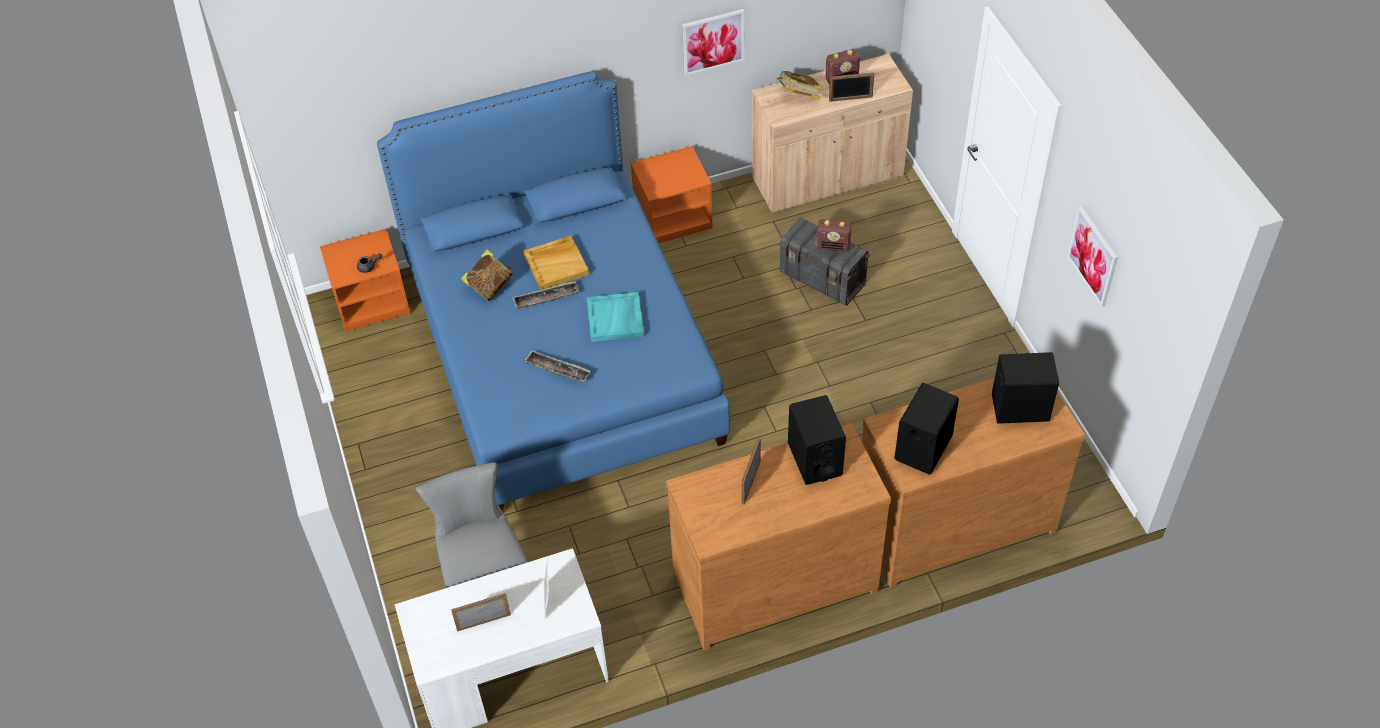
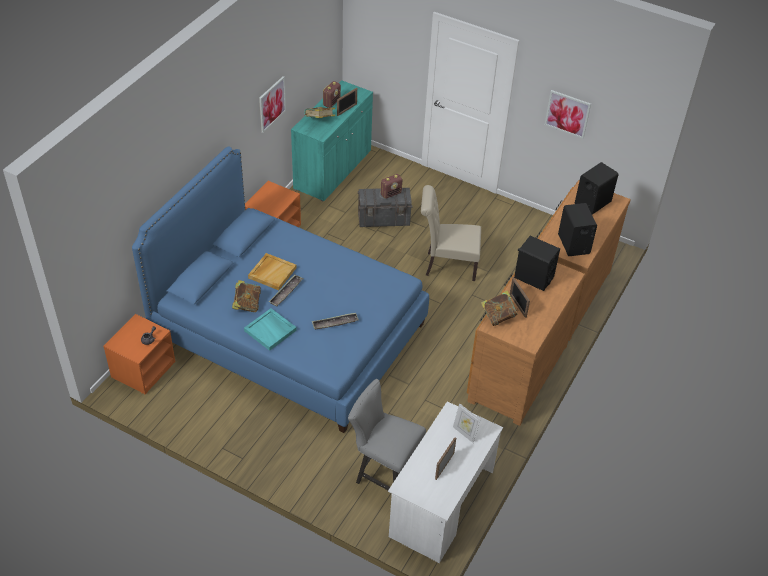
camera: 45 degrees left, 5 degrees down
(615, 319) = (336, 281): turquoise tray -> turquoise tray (270, 330)
(710, 480) = (498, 316): none -> book
(827, 177) = (333, 170): beige cabinet -> turquoise cabinet
(838, 386) = (447, 265): none -> beige chair

